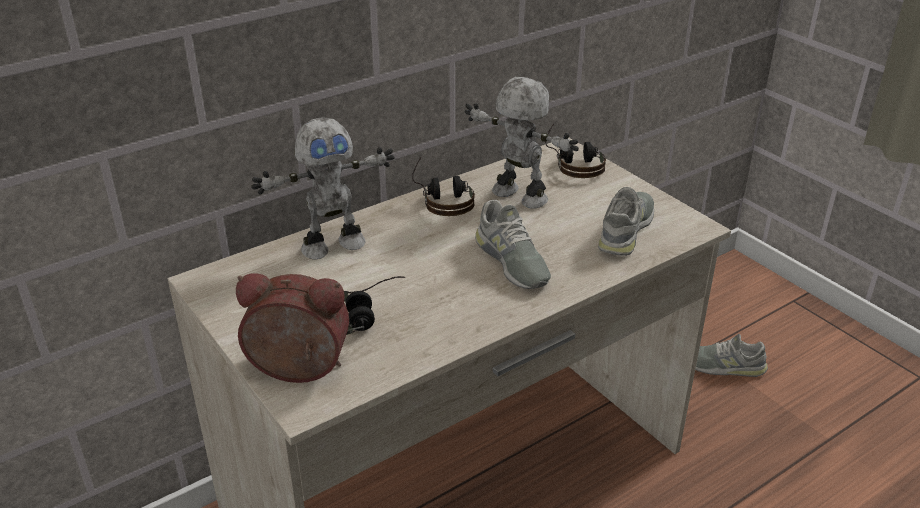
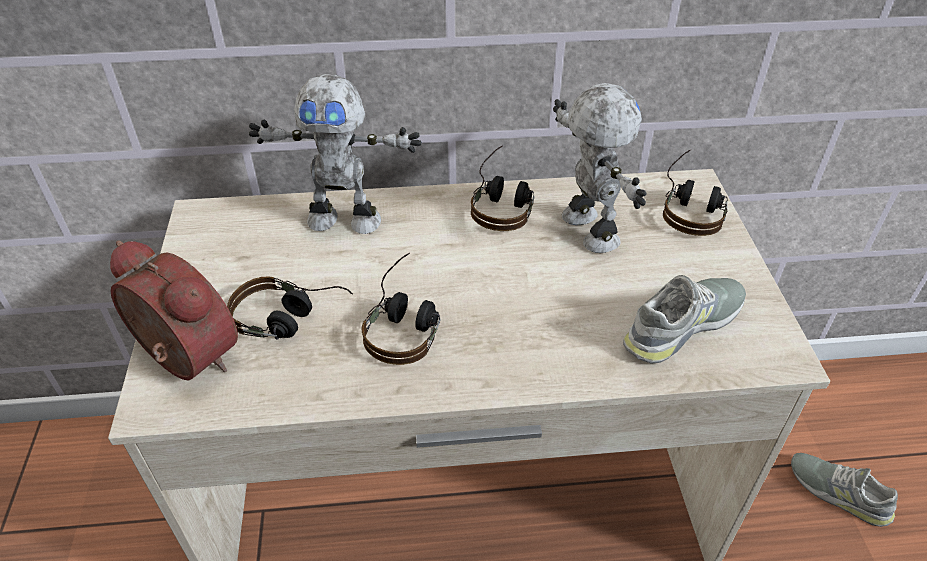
camera: 30 degrees right, 10 degrees up
(444, 290) = (406, 322): none -> headphones
(511, 261) = (509, 313): grey shoe -> none

